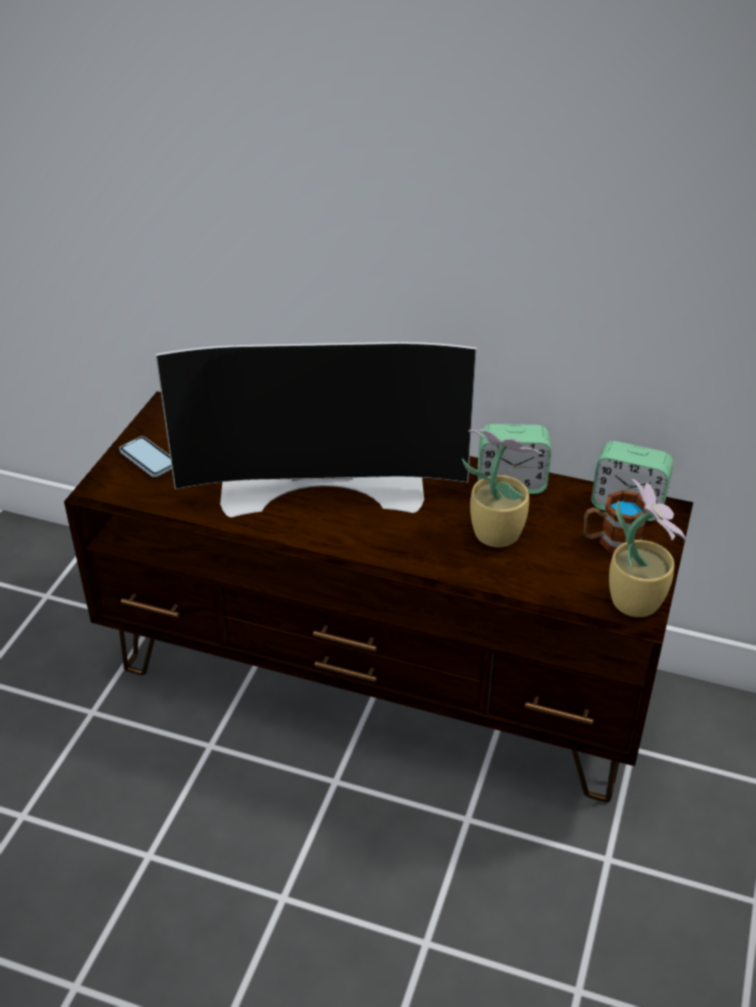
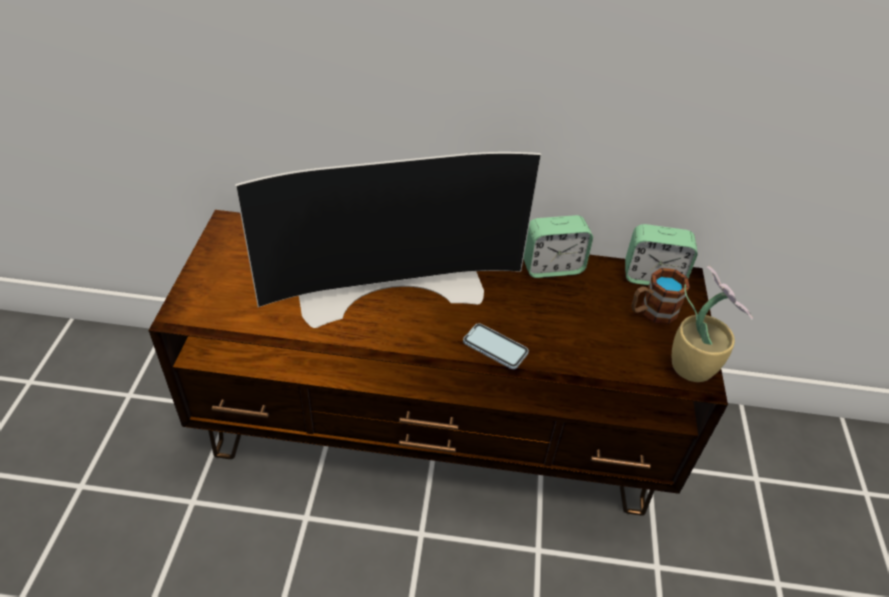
camera: 15 degrees left, 5 degrees up
(148, 458) = (222, 277): phone -> phone (495, 347)
(494, 532) = (553, 315): potted plant -> none

